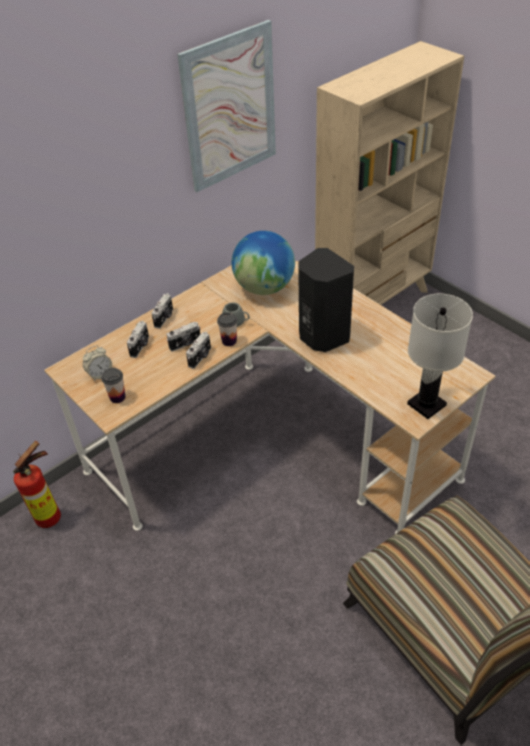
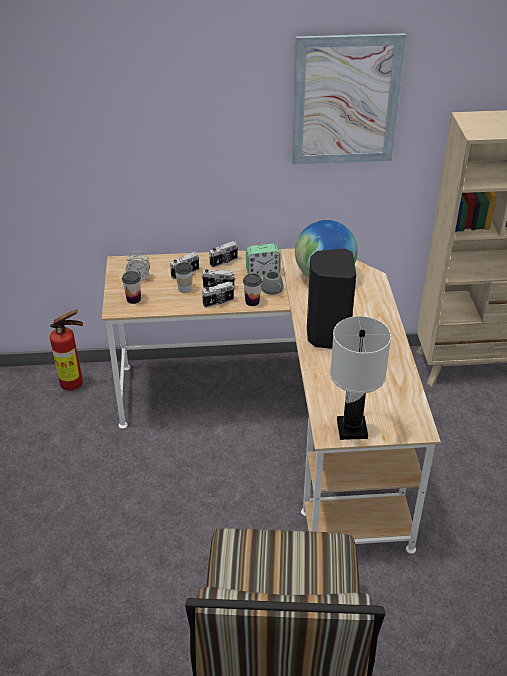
camera: 35 degrees right, 5 degrees down
(155, 361) = (185, 289): none -> cup
(210, 311) = (262, 273): none -> alarm clock

